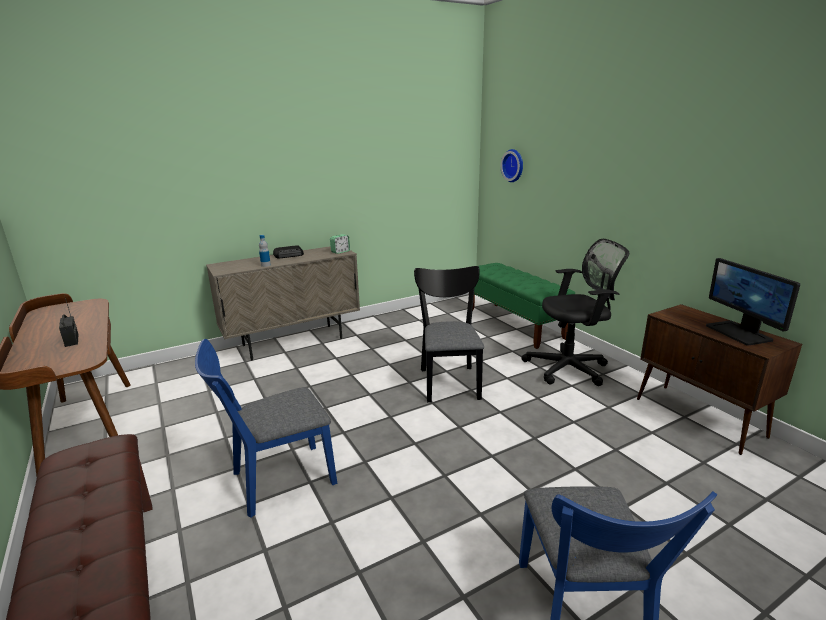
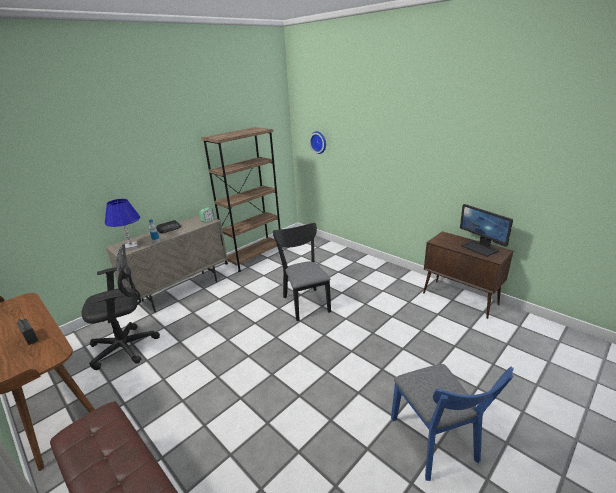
camera: 15 degrees left, 5 degrees up
(234, 267) = (131, 246): none -> blue table lamp
(276, 481) = (216, 403): blue chair -> none
(402, 317) = (254, 257): none -> brown bookcase
(514, 324) = (333, 251): green bench -> none
(570, 368) = (378, 278): black office chair -> black office chair (127, 347)

